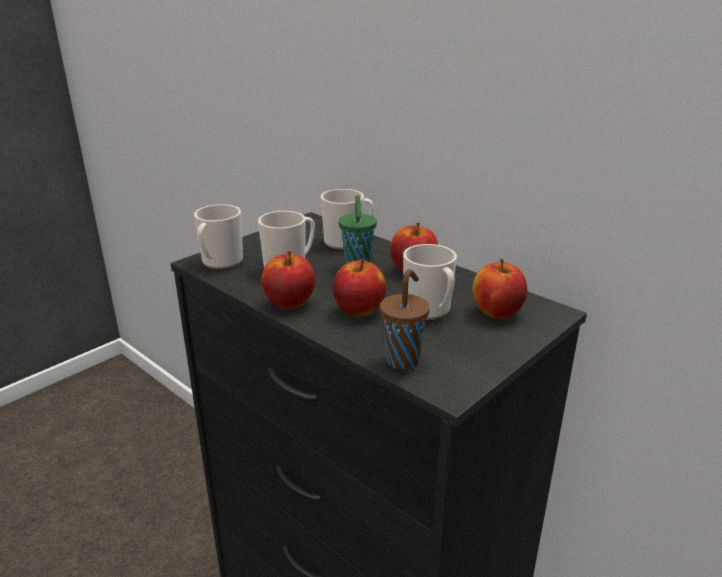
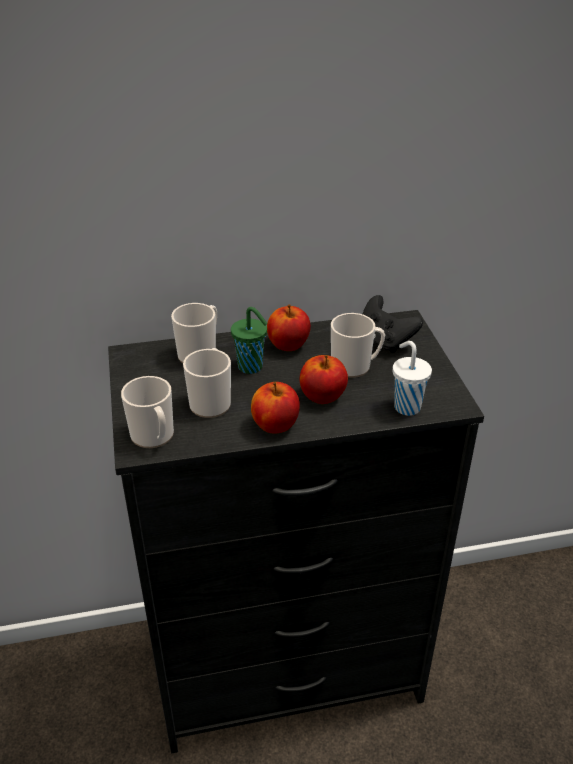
camera: 55 degrees left, 10 degrees up
(403, 359) = (406, 406): brown cup -> white cup
(496, 312) = (385, 341): apple -> black game controller

